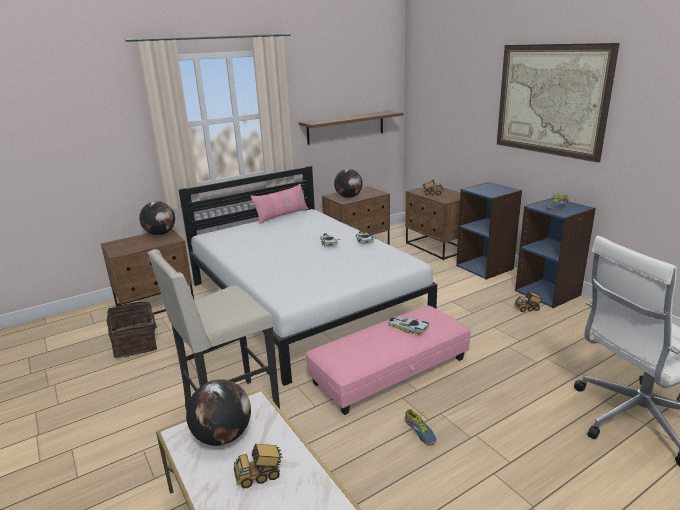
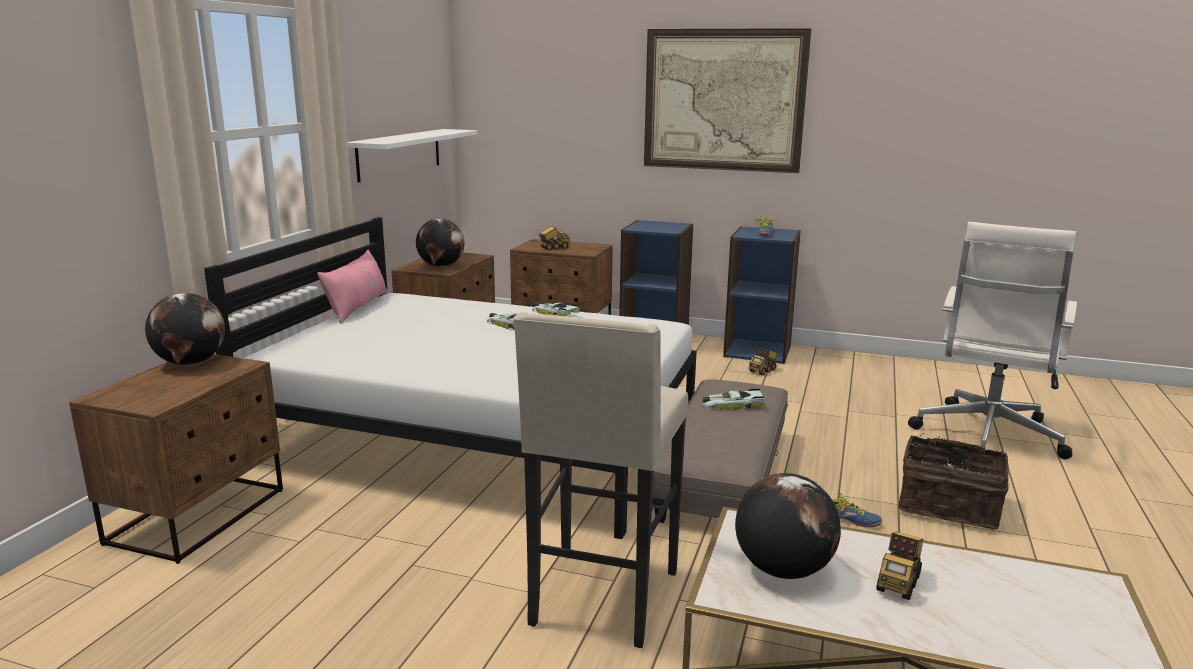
camera: 40 degrees left, 5 degrees down
(136, 342) = (260, 581): basket -> basket (948, 506)
(346, 127) = (400, 154): brown shelf -> white shelf
(390, 371) = (723, 475): pink ottoman -> grey ottoman

